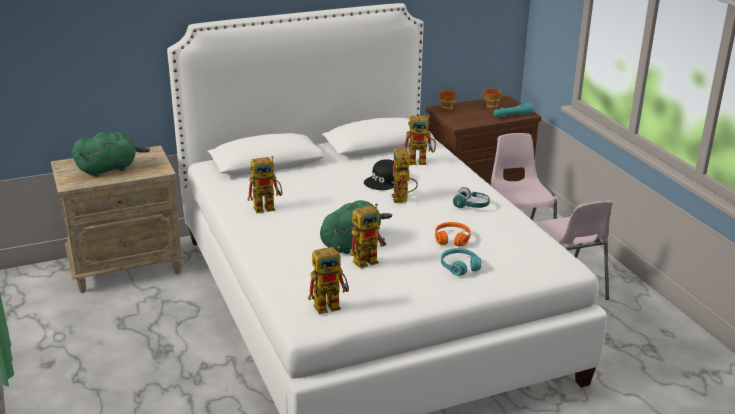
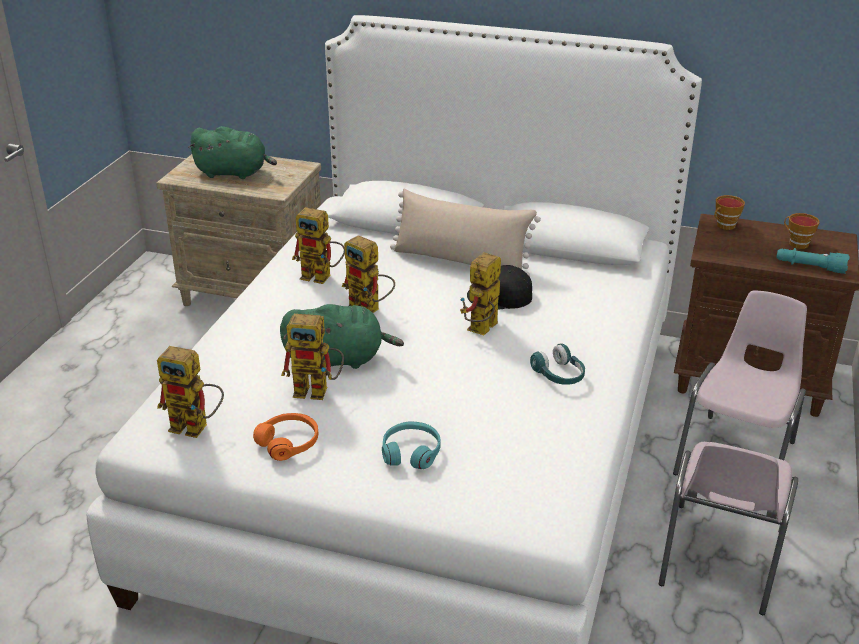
camera: 40 degrees right, 5 degrees up
(335, 171) = (461, 261): none -> beige pillow
(421, 161) = (588, 287): toy robot -> toy robot (370, 310)
(452, 239) = (462, 410): orange headphones -> orange headphones (288, 442)

